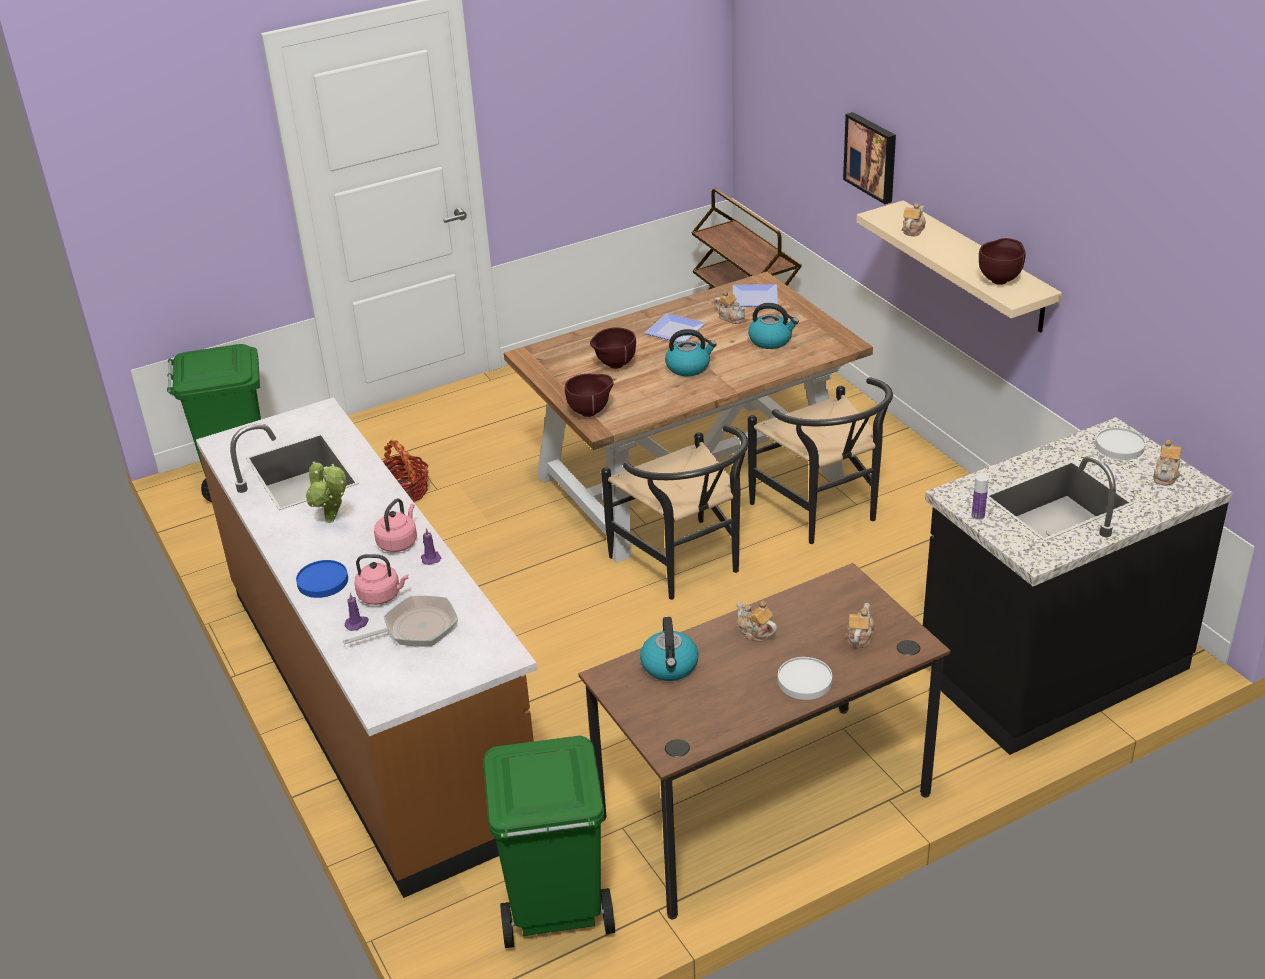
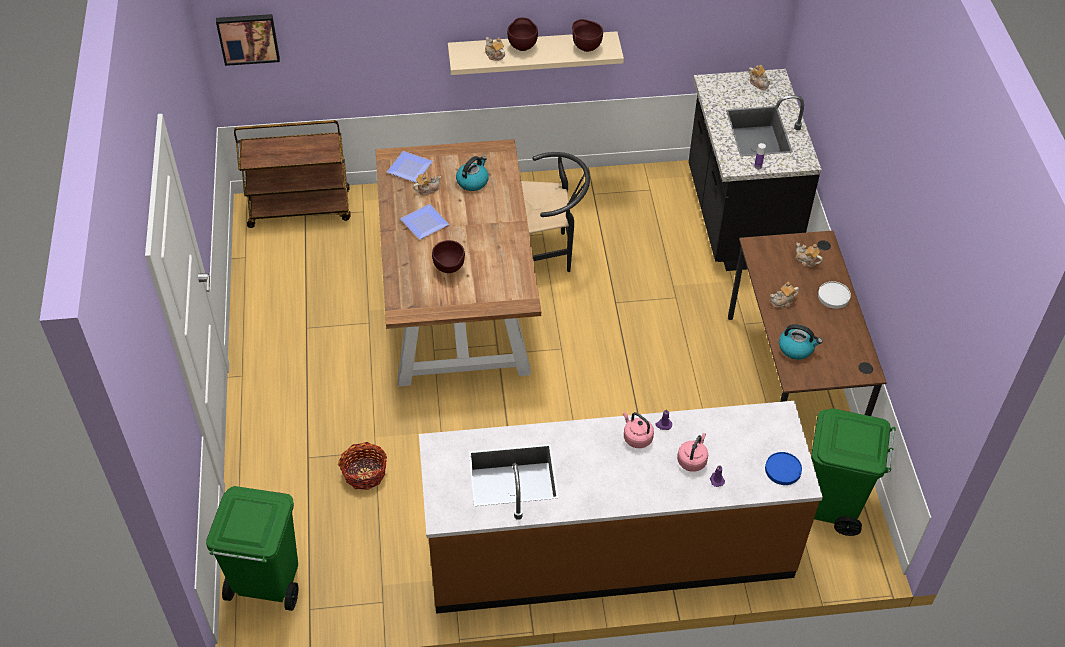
camera: 70 degrees left, 15 degrees up
(323, 581) = (661, 489): blue plate -> blue plate (783, 469)
(332, 521) = (591, 469): potted plant -> none
(415, 628) = (735, 450): frying pan -> none
(591, 412) = (503, 300): brown bowl -> brown bowl (522, 46)
(684, 566) = (555, 340): black chair -> none
(688, 367) = (478, 233): kettle -> none
(872, 157) = (406, 29): picture -> picture (248, 38)
(1119, 446) = (723, 87): white plate -> none

